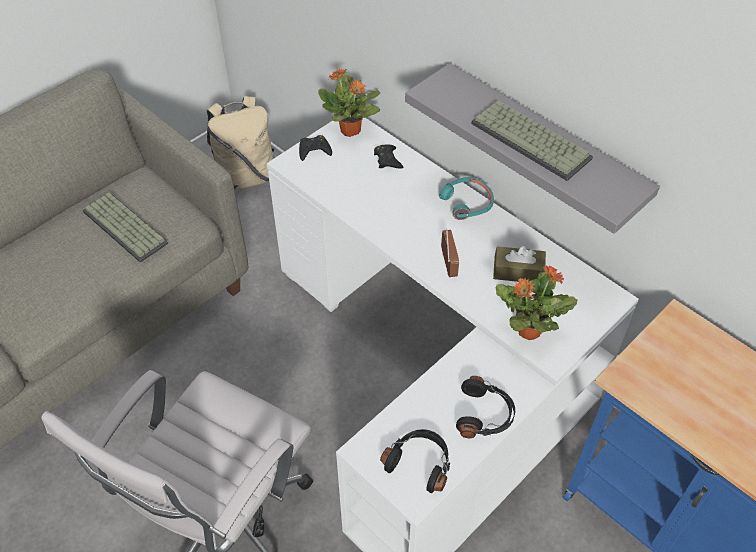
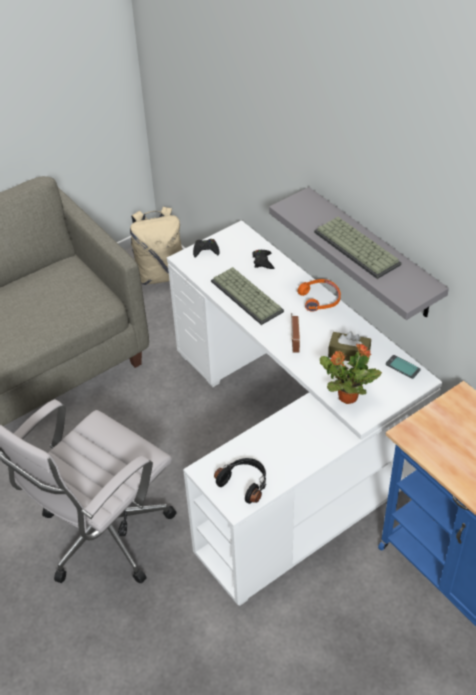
camera: 10 degrees right, 5 degrees down
(127, 227) = (54, 299): keyboard -> keyboard (248, 296)
(351, 130) = (238, 237): potted plant -> none
(467, 203) = (319, 299): turquoise headphones -> orange headphones
(485, 415) = (302, 455): black headphones -> none
(587, 284) = (402, 367): none -> phone

